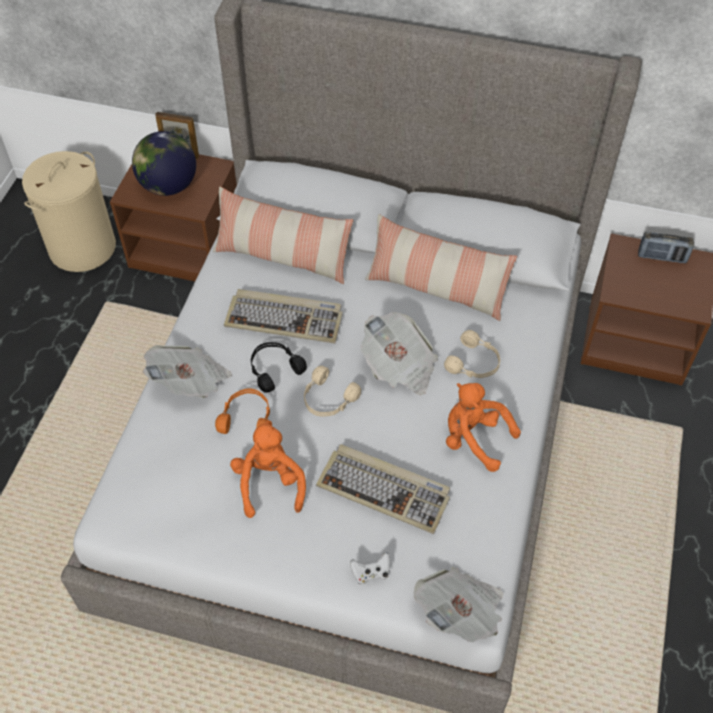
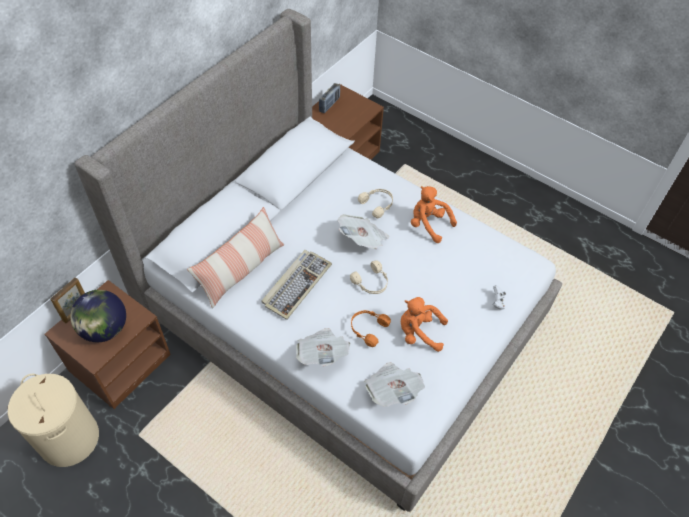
camera: 70 degrees left, 0 degrees up
(274, 369) = (335, 303): black headphones -> none
(385, 490) = (446, 277): keyboard -> none
(436, 288) = (313, 201): pillow -> none
(460, 612) = (532, 270): newspaper -> newspaper (392, 390)
(474, 439) = (428, 224): orange plush toy -> orange plush toy turned 75 degrees clockwise

